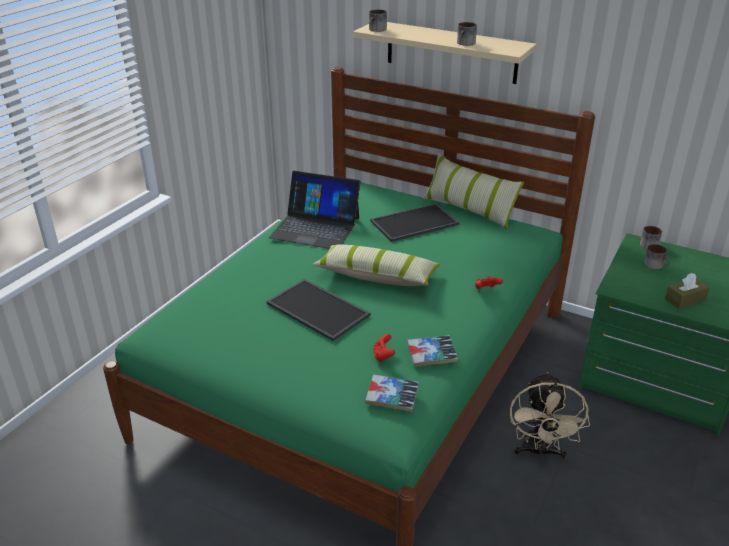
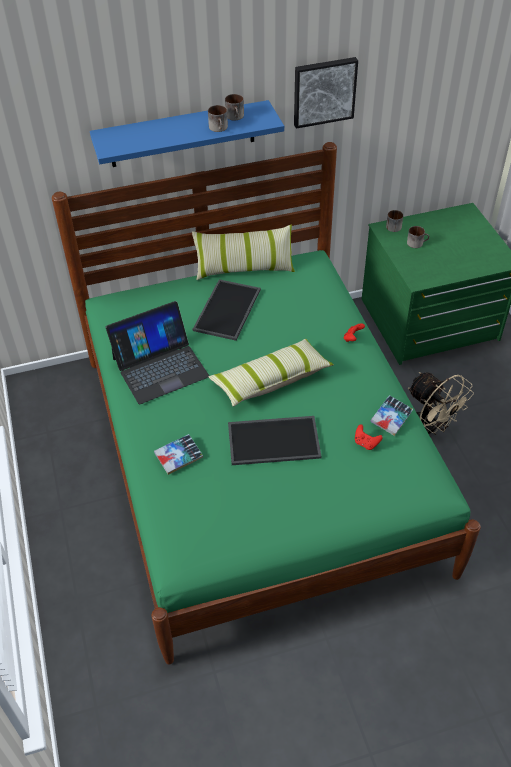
camera: 45 degrees left, 15 degrees up
(377, 30) = (116, 146): mug -> mug (236, 117)
(392, 397) = (411, 469): book -> book (178, 457)
(451, 52) = (182, 134): beige shelf -> blue shelf
(596, 53) = (324, 91): none -> picture
(685, 299) = (463, 262): brown tissue box -> none

